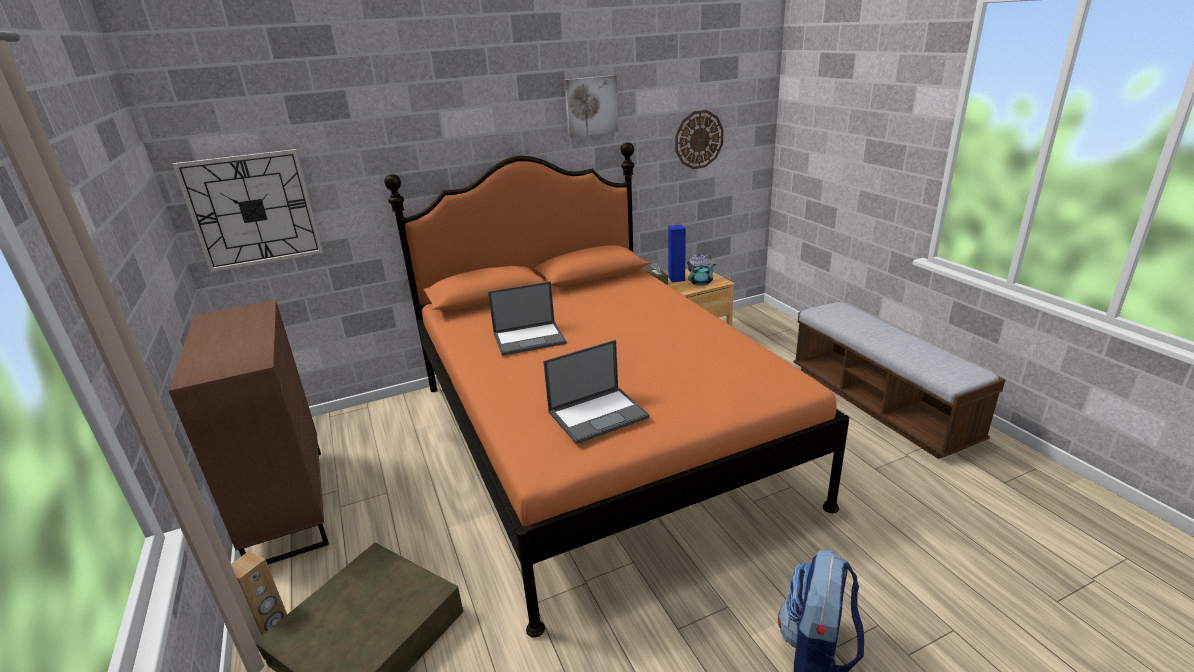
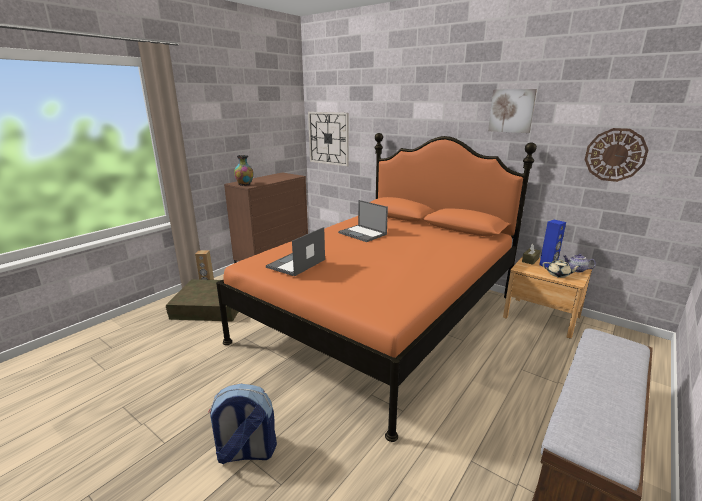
camera: 60 degrees right, 5 degrees down
(232, 366) = (245, 185): none -> vase
(599, 414) = (296, 264): laptop -> laptop turned 90 degrees clockwise
(701, 282) = (558, 275): turquoise teapot -> beige teapot

